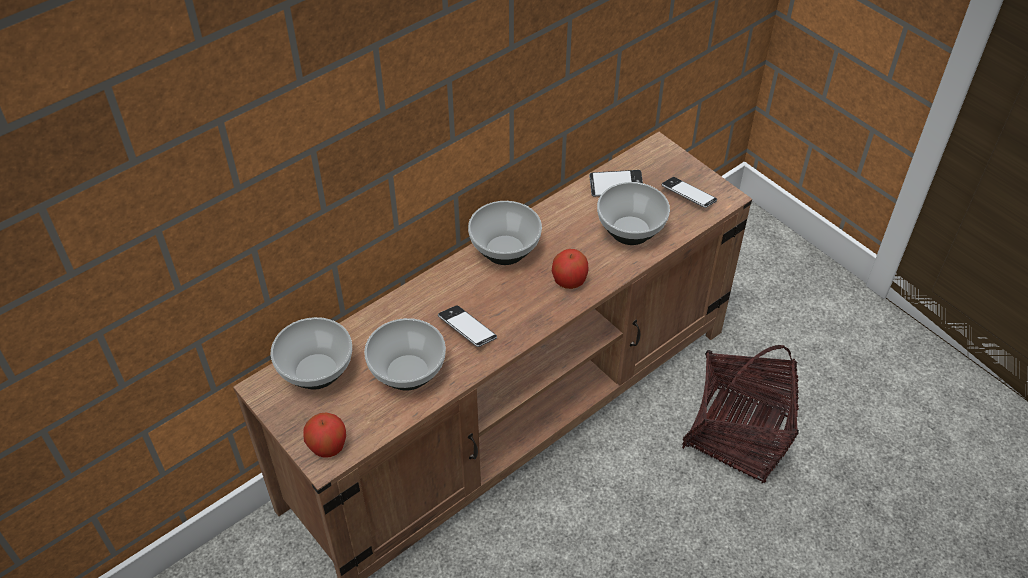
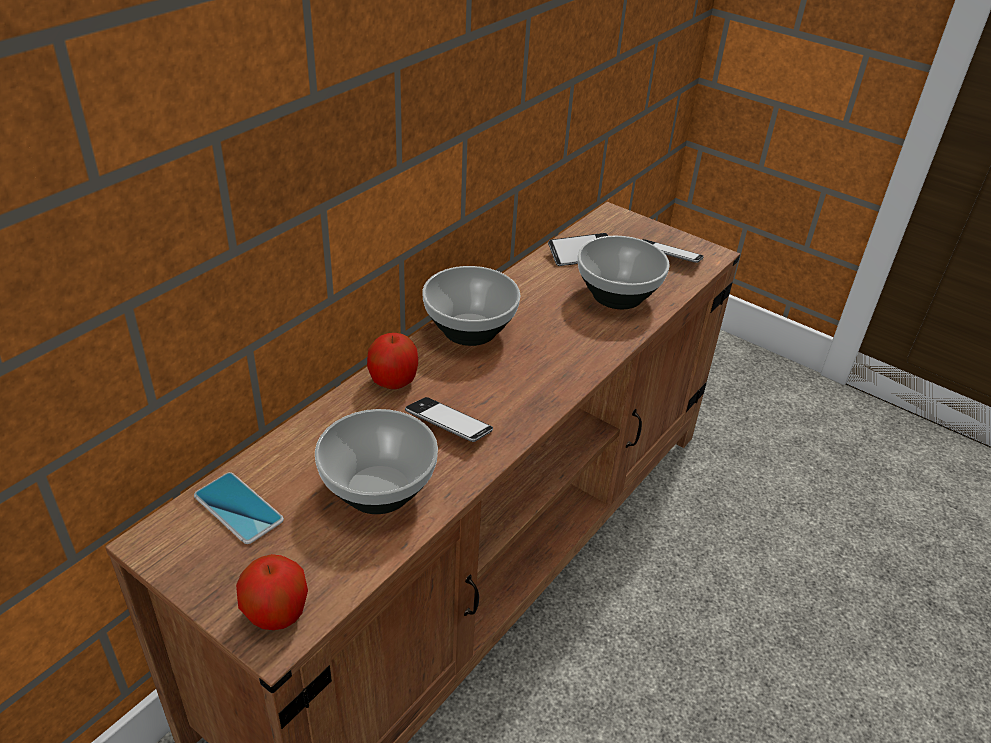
camera: 15 degrees left, 10 degrees down
(316, 373) = (238, 508): bowl -> phone
(569, 281) = (564, 355): apple -> apple (393, 381)
(739, 434) = (754, 545): basket -> none

